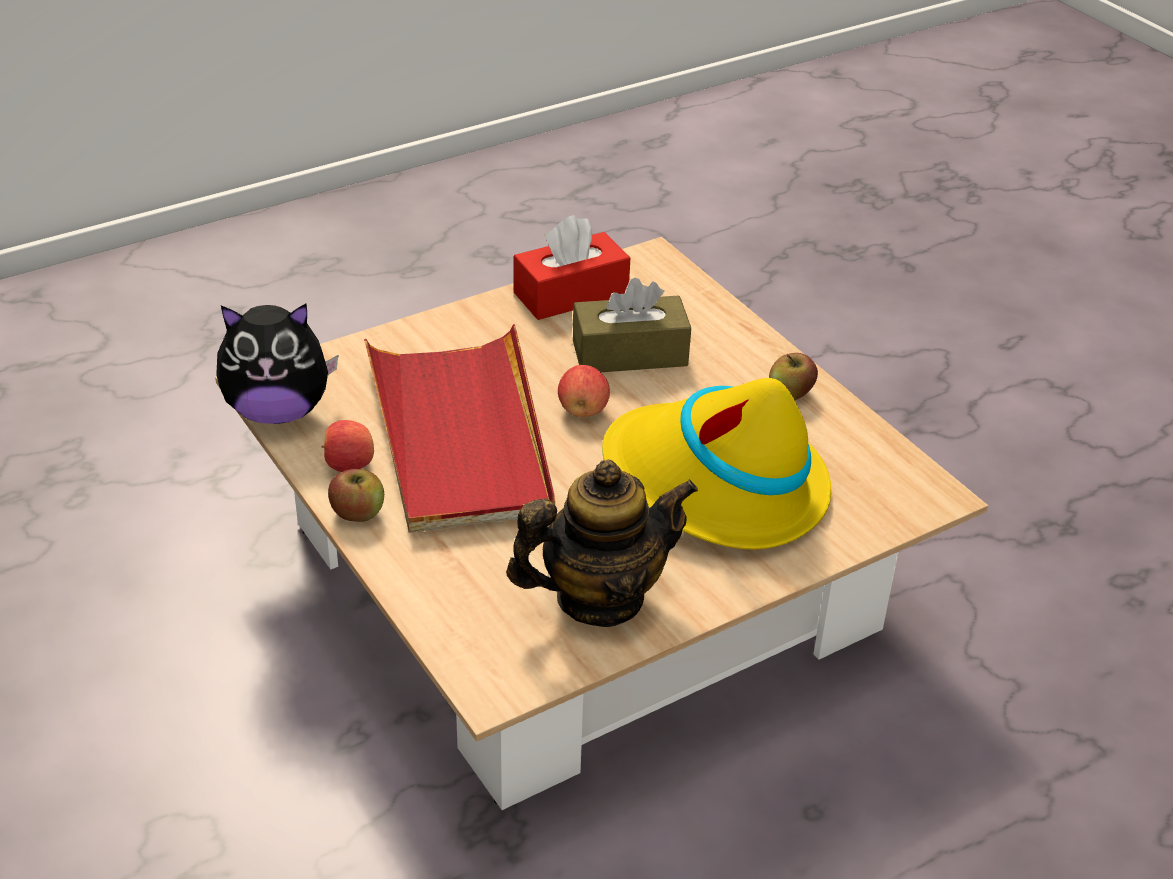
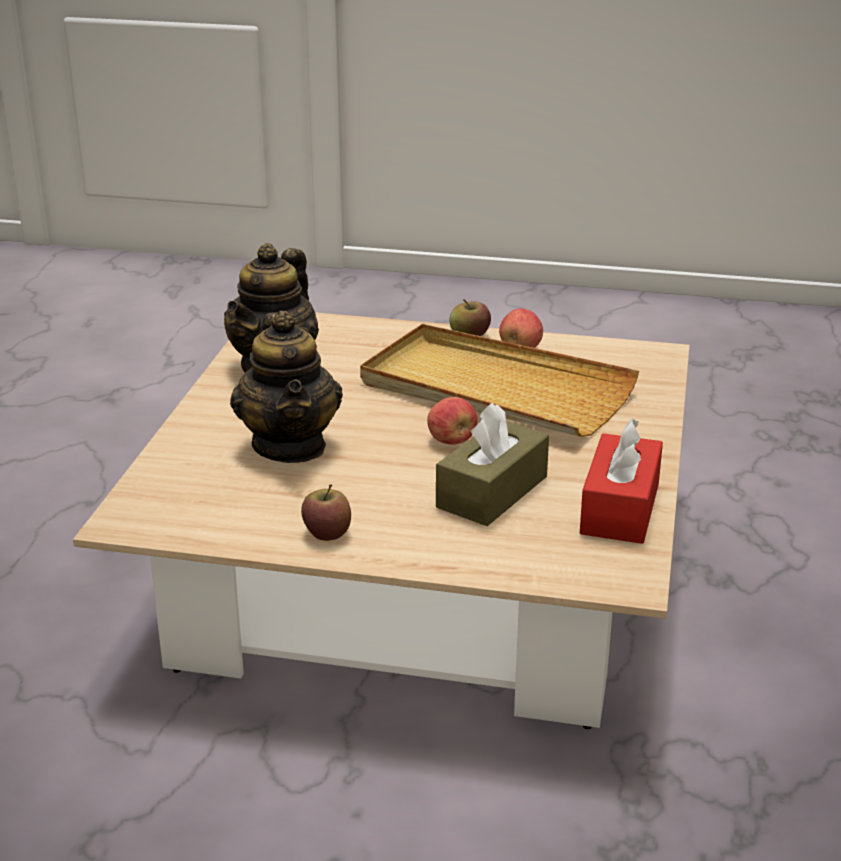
camera: 135 degrees right, 10 degrees down
(278, 411) = (614, 348): plush toy -> none
(460, 435) = (494, 390): red tray -> beige tray
(715, 487) = (290, 446): yellow hat -> teapot

